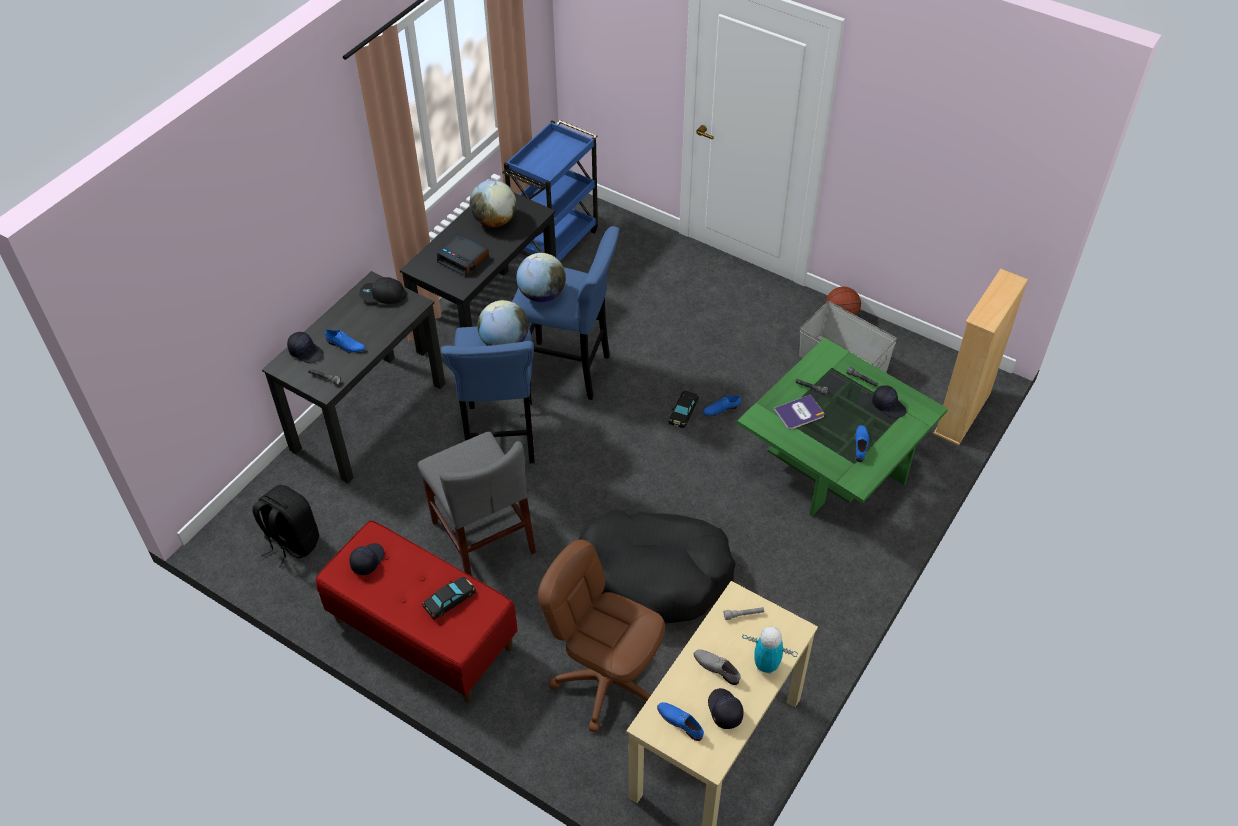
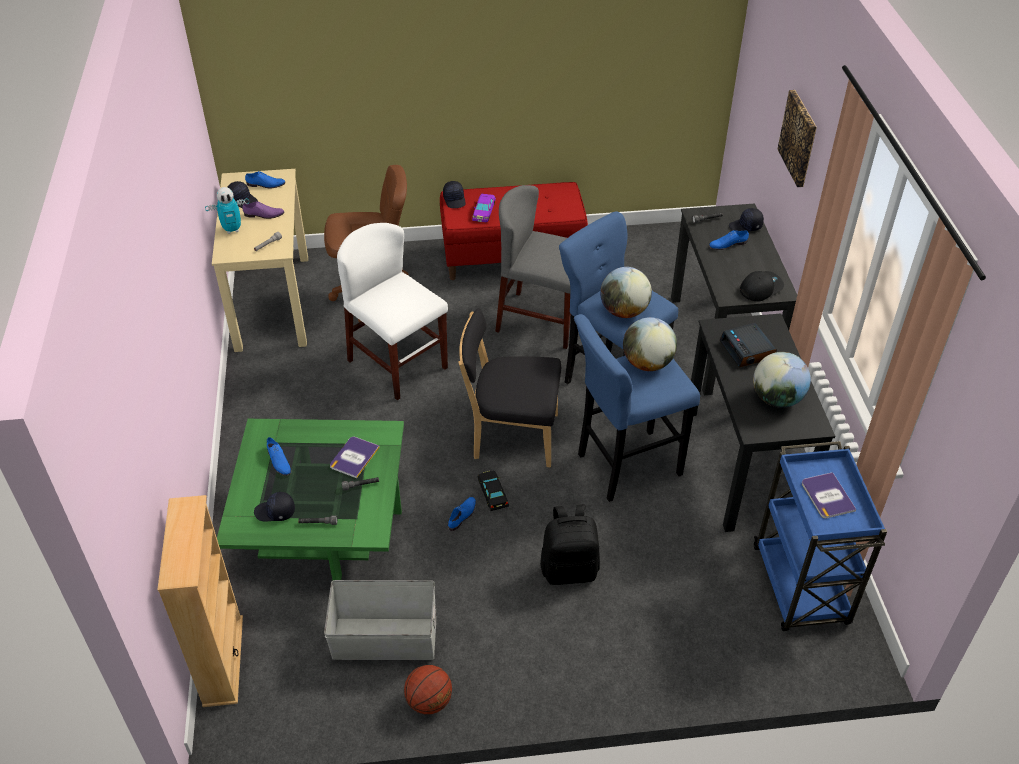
camera: 140 degrees right, 5 degrees down
(282, 227) = (799, 138): none -> picture
(291, 542) = (654, 252): black backpack -> black backpack (569, 569)
(367, 560) = (557, 201): black cap -> black cap (455, 200)
(450, 599) = (483, 211): black toy car -> purple toy car
(464, 259) = (747, 350): alarm clock -> alarm clock turned 105 degrees counterclockwise
(551, 157) = (827, 496): none -> book
(625, 445) = (511, 436): none -> black chair
(654, 575) = (398, 364): black dog bed -> white chair
(717, 667) = (264, 215): grey shoe -> purple shoe

